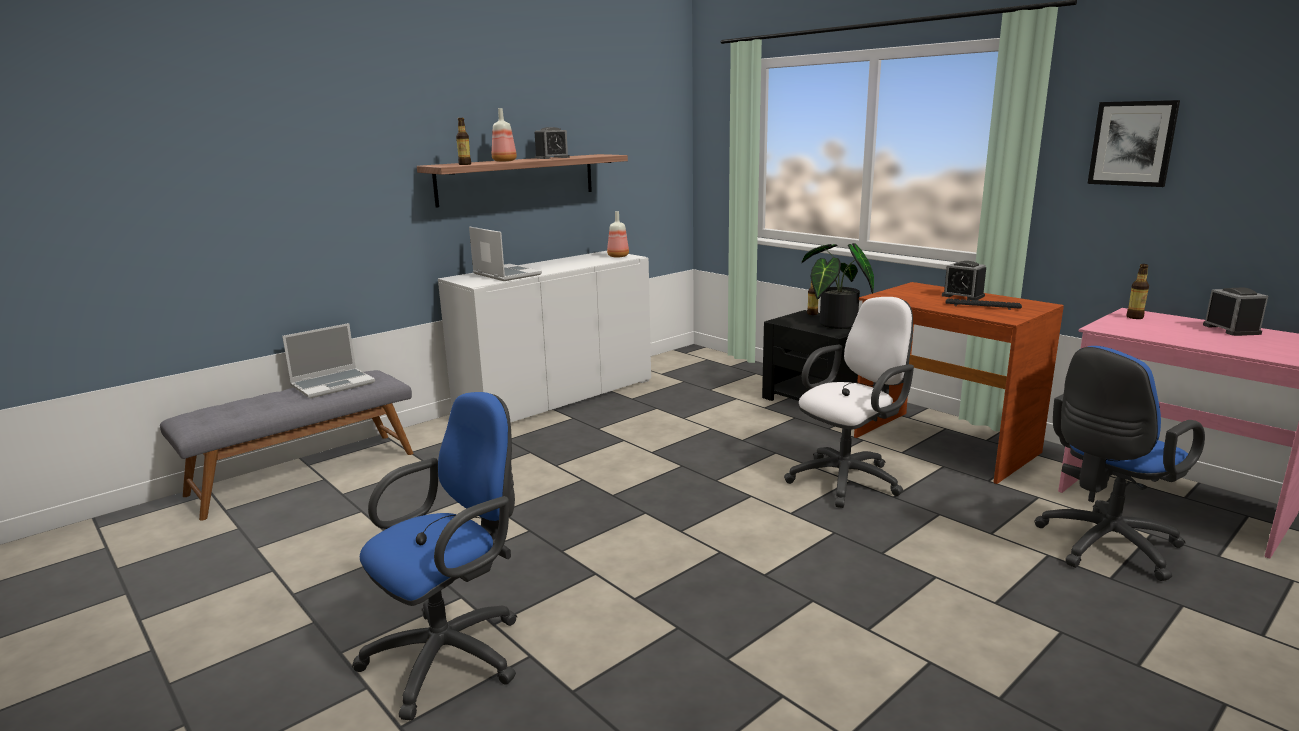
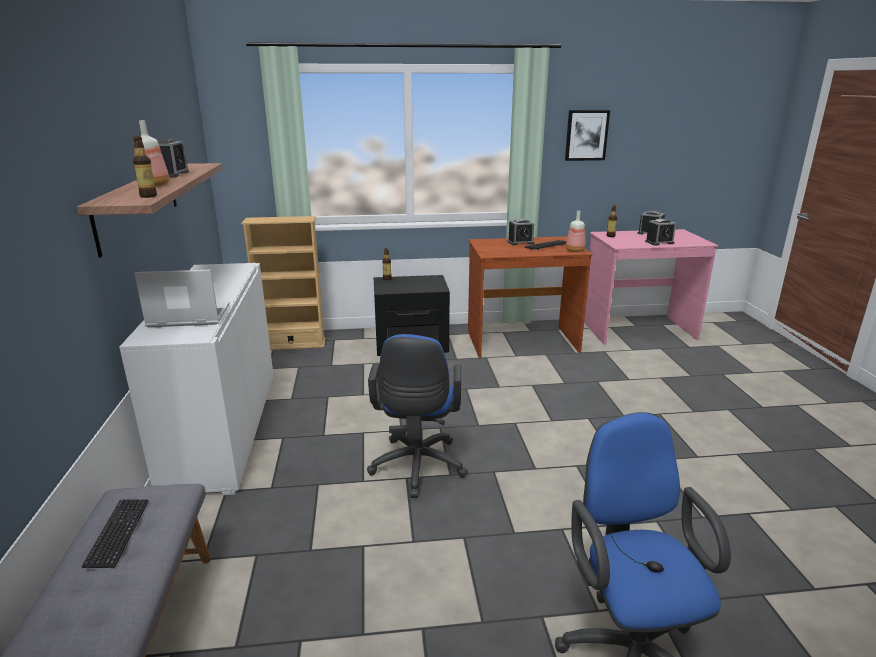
camera: 55 degrees left, 5 degrees up
(333, 384) = (118, 533): laptop -> keyboard
(617, 256) = (230, 268): bottle -> bottle (575, 250)
(716, 365) = (292, 344): none -> beige bookcase
(834, 325) = (421, 283): potted plant -> none
(849, 479) = (530, 384): white office chair -> none
(1103, 547) = (664, 363): blue office chair -> blue office chair (417, 469)
(1195, 340) = (659, 242): none -> alarm clock

